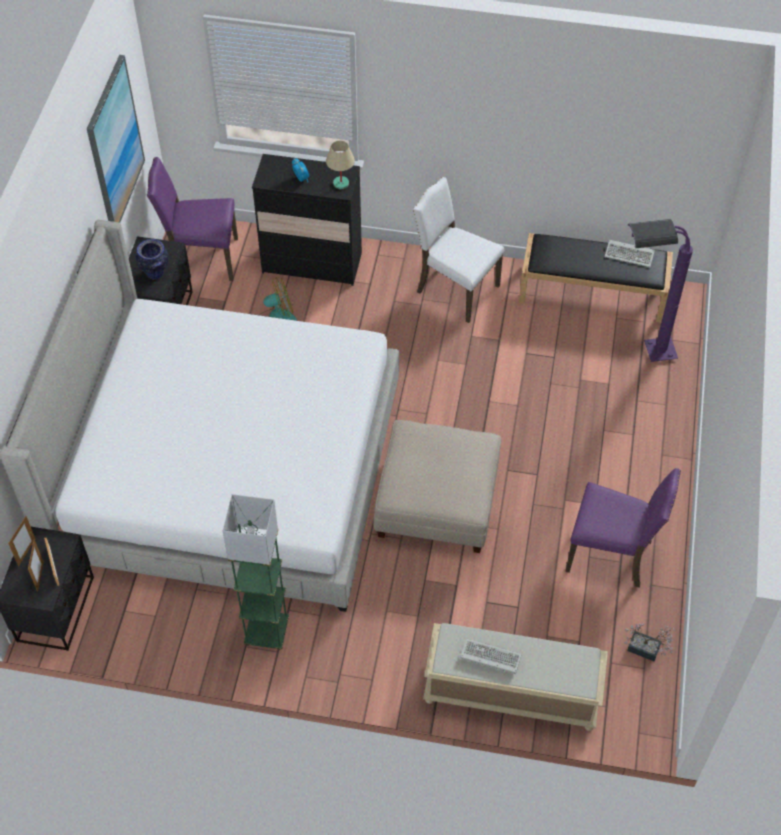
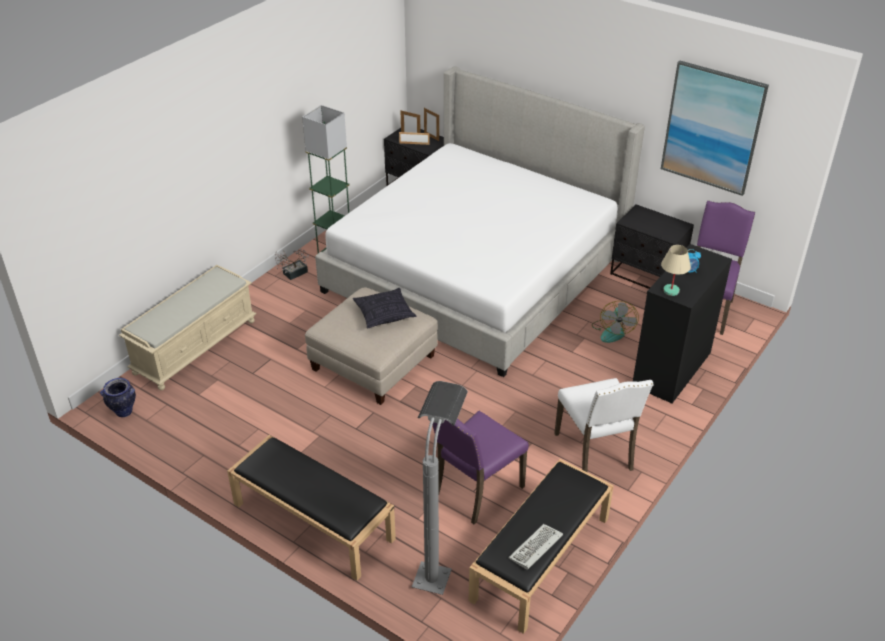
camera: 115 degrees right, 15 degrees down
(155, 274) = (646, 224): vase -> vase (123, 412)
(421, 460) = (384, 314): none -> pillow
(455, 289) = (596, 452): white chair -> white chair turned 105 degrees clockwise
(489, 657) = (200, 291): keyboard -> none
(611, 554) = (249, 443): purple chair -> purple chair (475, 490)
(641, 354) = (437, 561): purple floor lamp -> grey floor lamp
(647, 650) = (157, 428): potted plant -> potted plant (292, 274)
(662, 456) = (312, 521): none -> black bench

